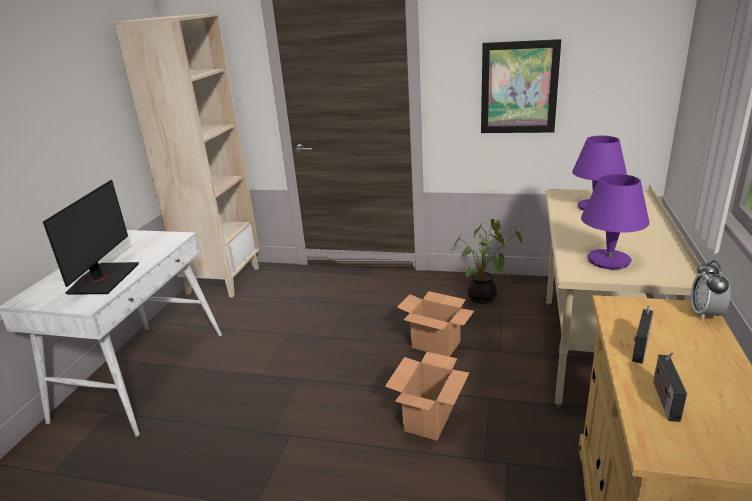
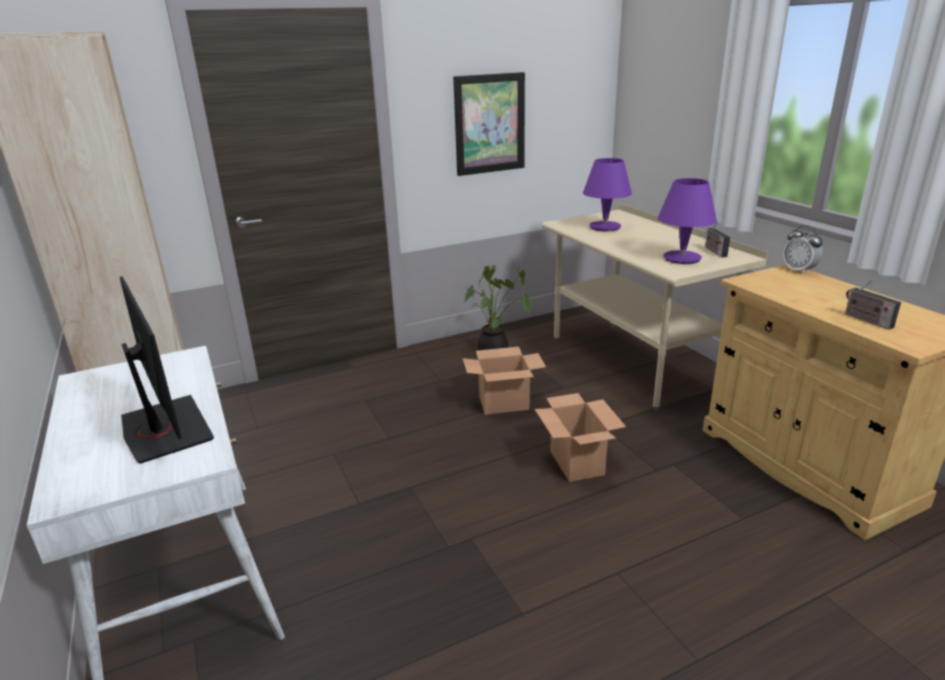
camera: 40 degrees left, 0 degrees up
(640, 346) = (803, 298): radio -> radio (714, 251)

